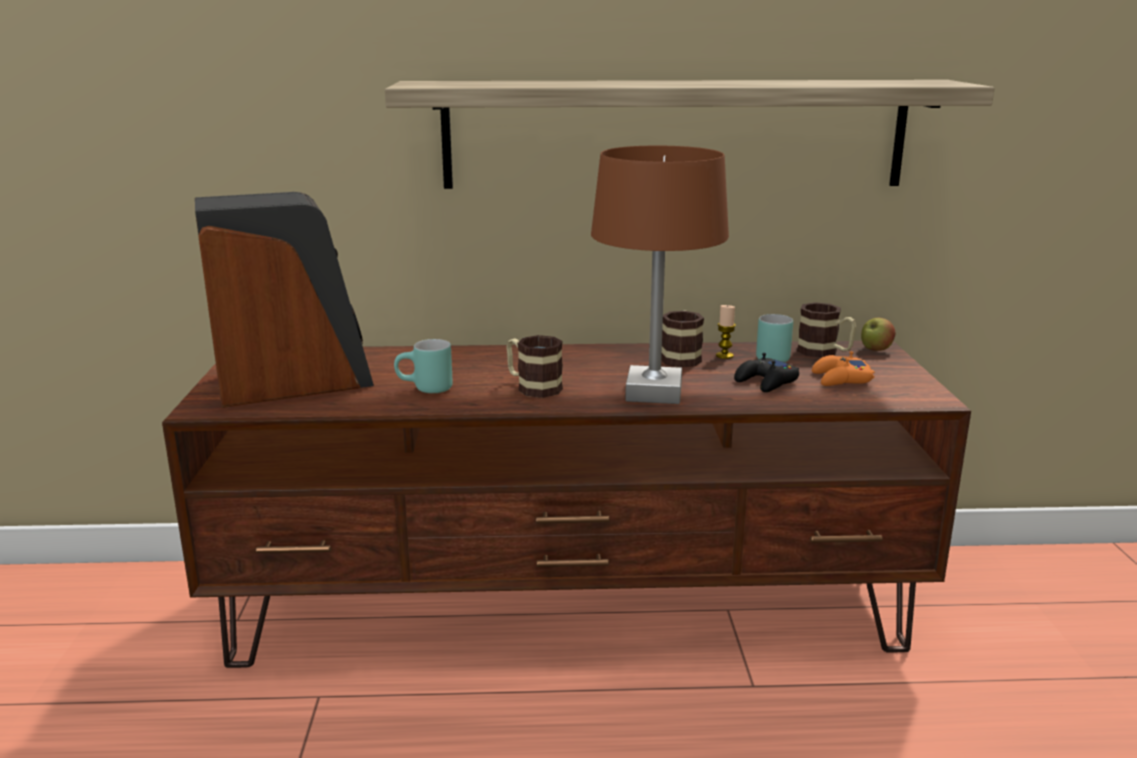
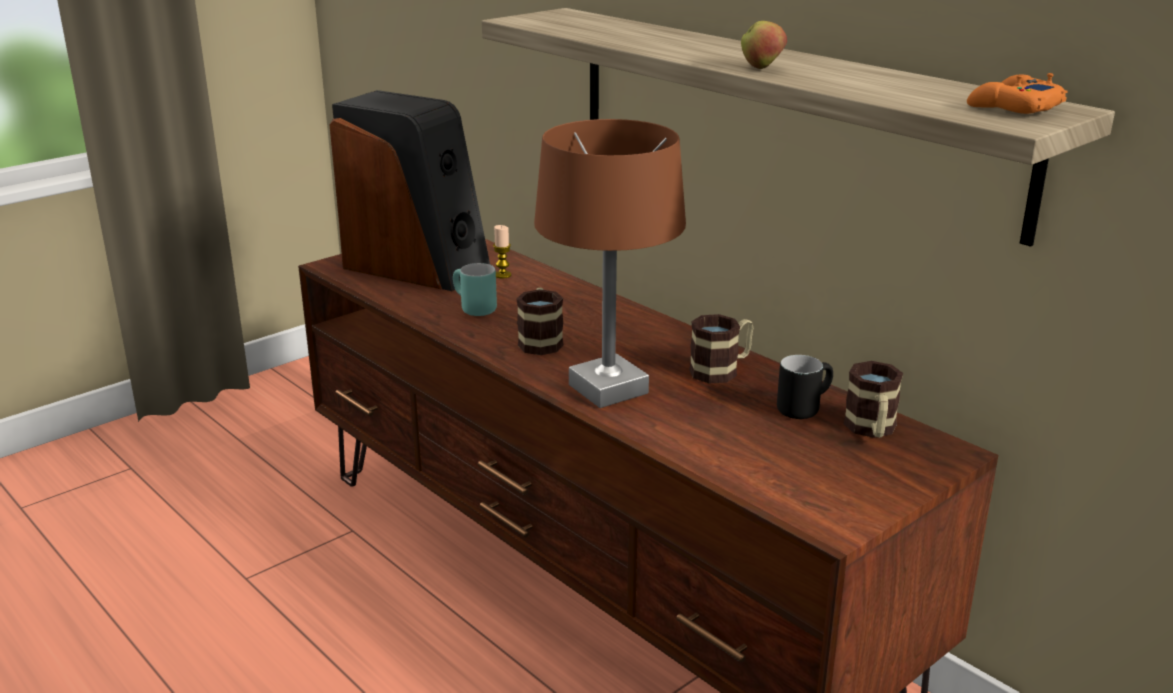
camera: 50 degrees right, 5 degrees up
(724, 355) = (764, 386): candle -> candle (502, 275)
(766, 382) = (726, 428): black game controller -> none
(769, 357) = (802, 407): turquoise mug -> black mug
(841, 379) = (804, 461): orange game controller -> orange game controller (1013, 108)
(875, 350) = (938, 454): apple -> apple (762, 68)

